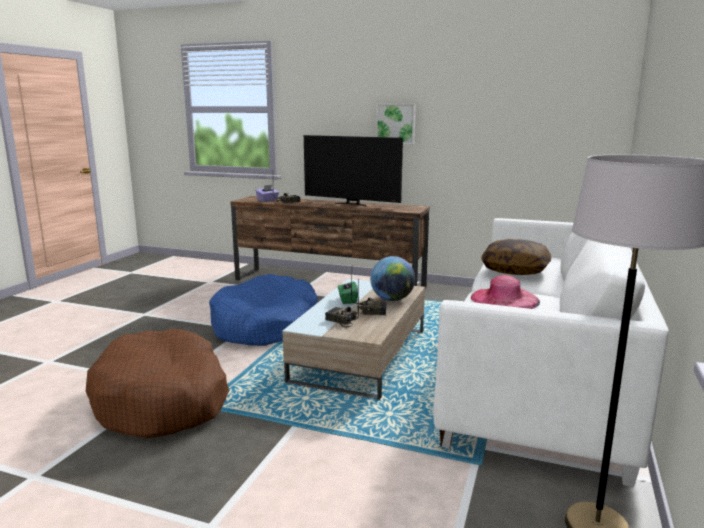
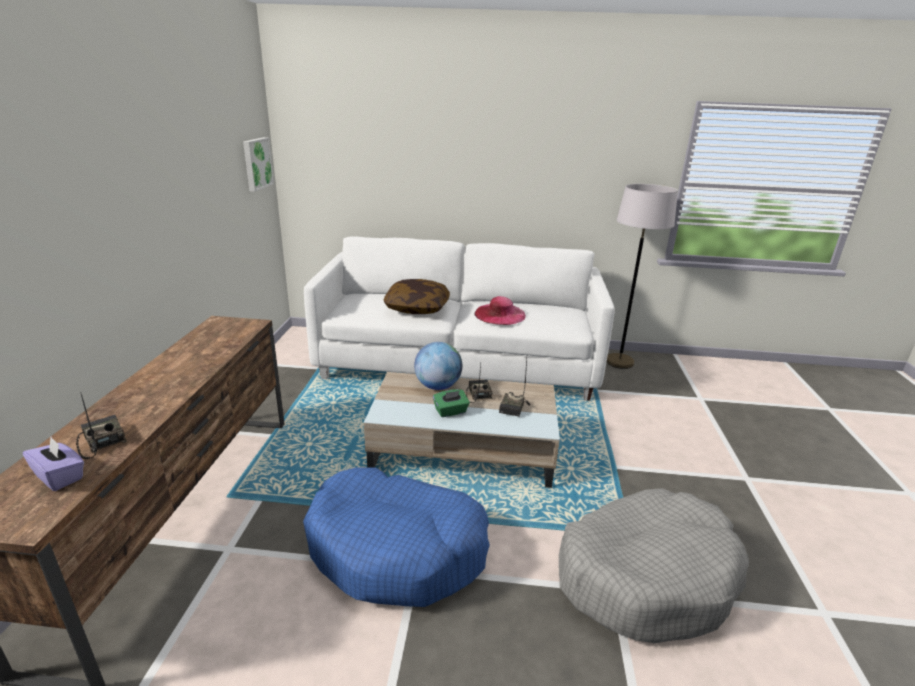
camera: 105 degrees left, 10 degrees up
(163, 400) = (645, 575): brown dog bed -> grey dog bed
(352, 204) = (171, 369): television -> none
(396, 123) = (117, 211): picture -> picture (256, 163)

